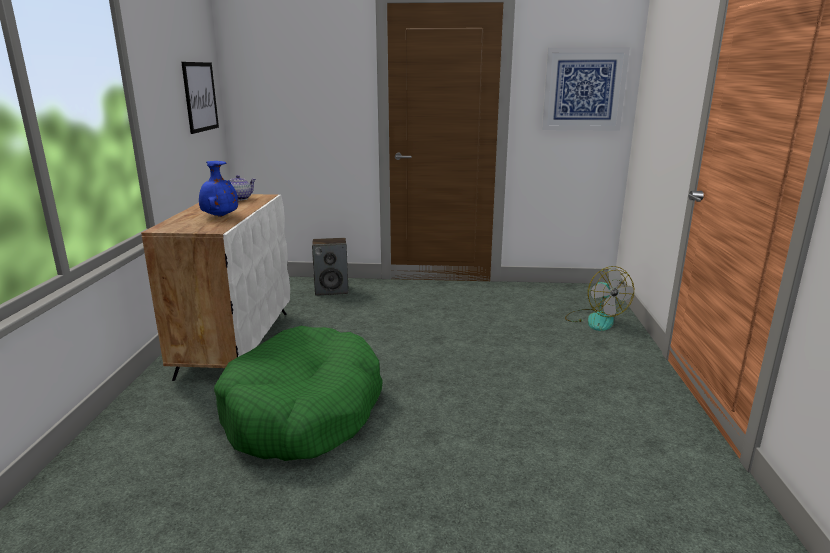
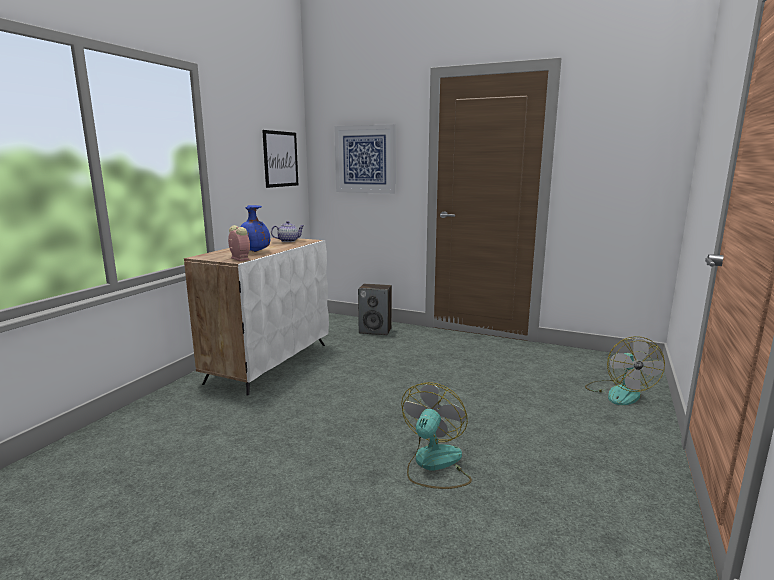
camera: 20 degrees right, 5 degrees down
(214, 227) = (239, 258): none -> alarm clock
(303, 411) = (279, 429): green dog bed -> none
(479, 414) = (434, 465): none -> fan
(583, 89) = (631, 153): picture -> picture (365, 159)

